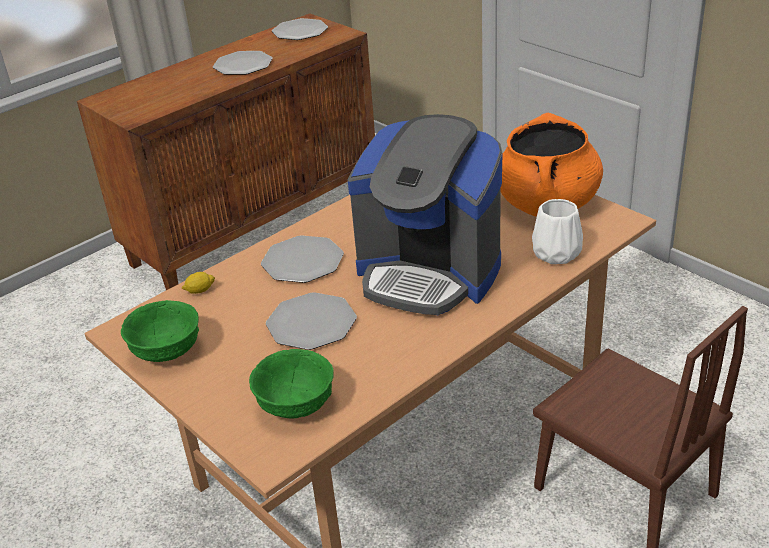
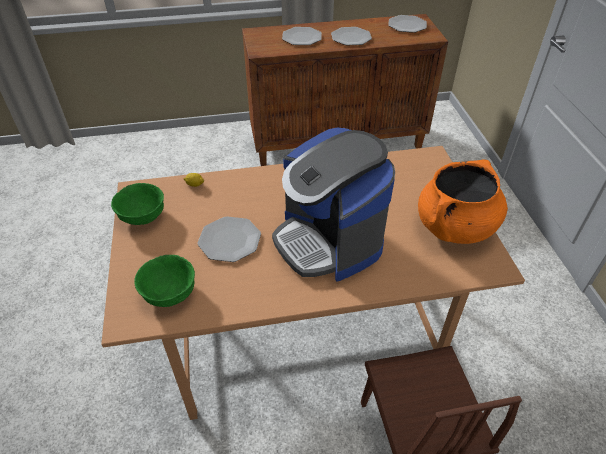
camera: 30 degrees right, 10 degrees up
(302, 261) = (265, 193): plate -> plate (302, 37)
(555, 254) = (423, 270): white vase -> none

